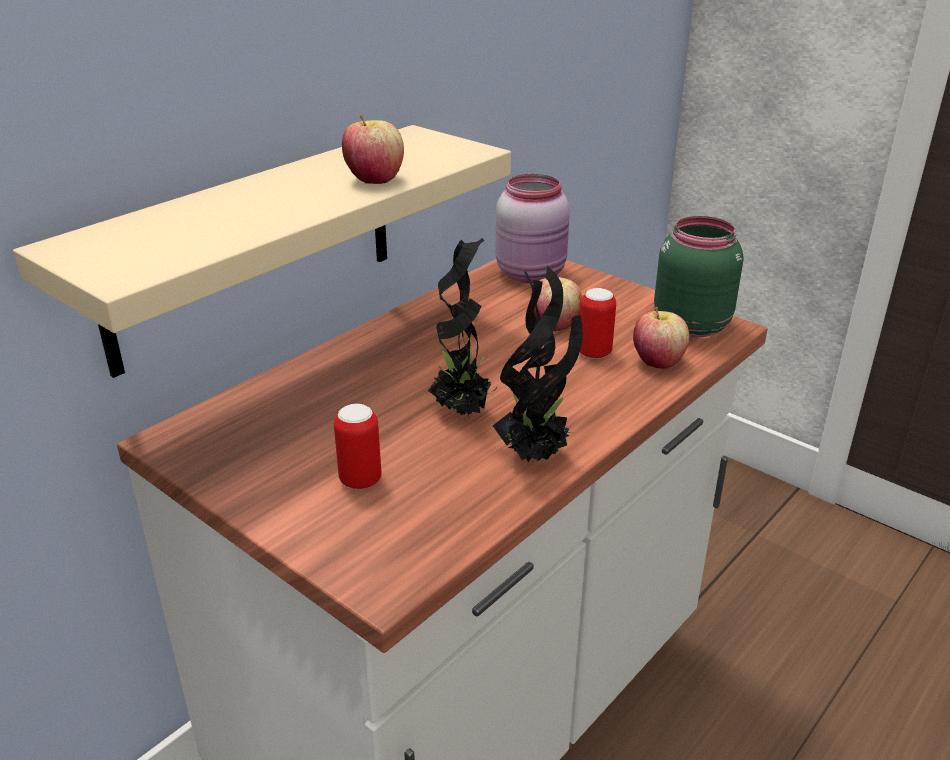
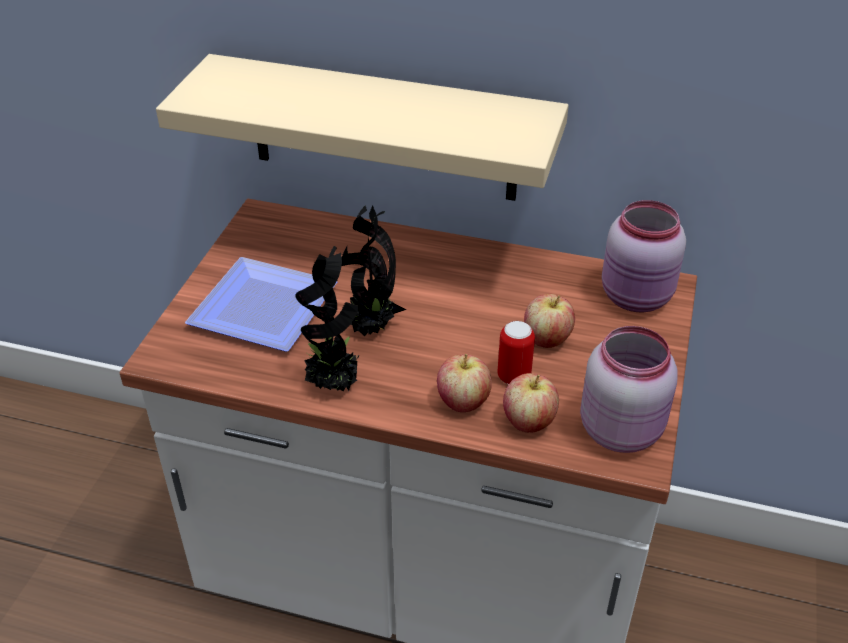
camera: 65 degrees right, 10 degrees up
(360, 480) = (258, 310): can -> plate
(374, 180) = (413, 127): apple -> apple (463, 401)
(689, 324) = (621, 429): green jar -> pink jar

